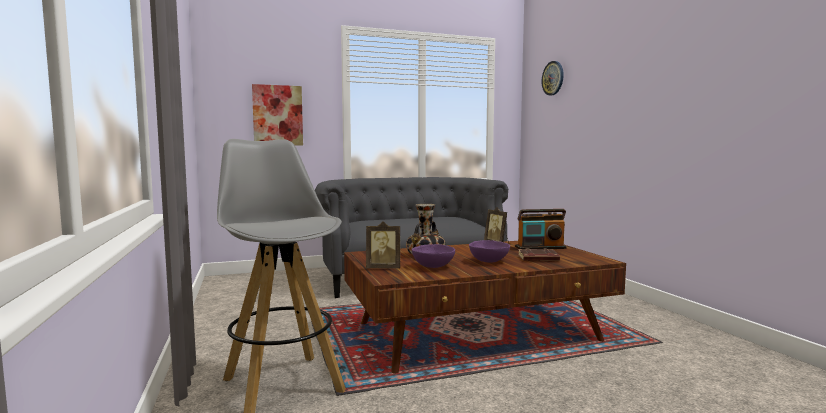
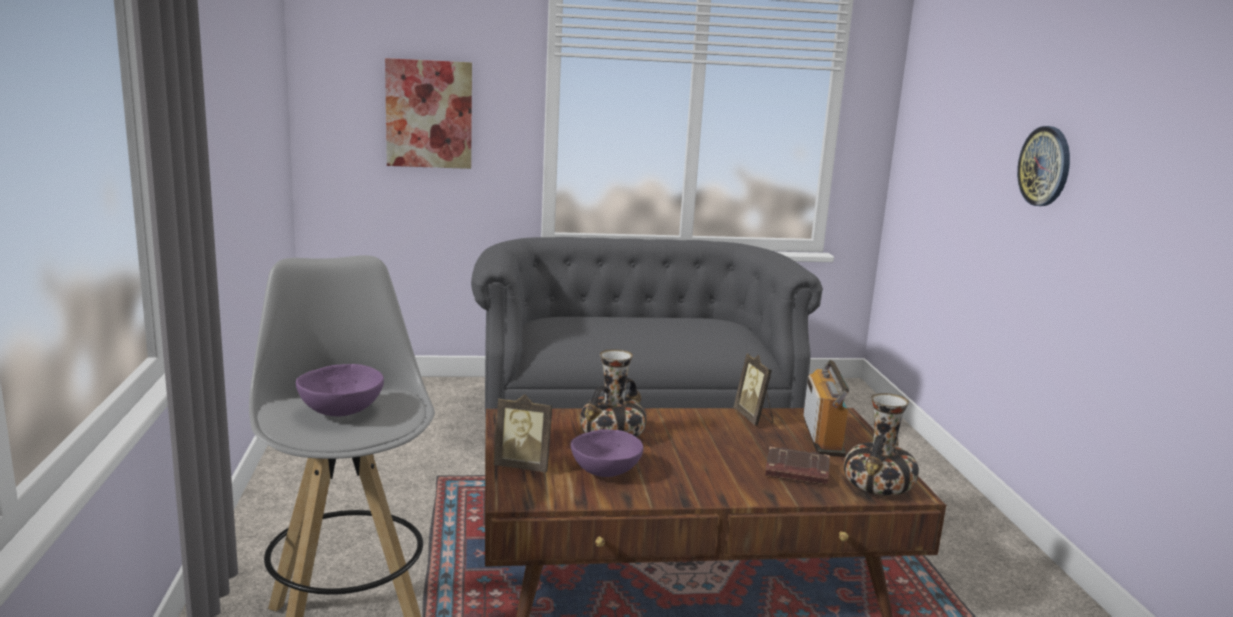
camera: 10 degrees right, 10 degrees up
(488, 261) = (706, 469): purple bowl -> purple bowl (340, 412)
(540, 248) = (824, 438): radio -> radio turned 90 degrees counterclockwise
(553, 78) = (953, 69): wall clock -> wall clock (1045, 166)
(585, 260) = (877, 487): none -> vase

